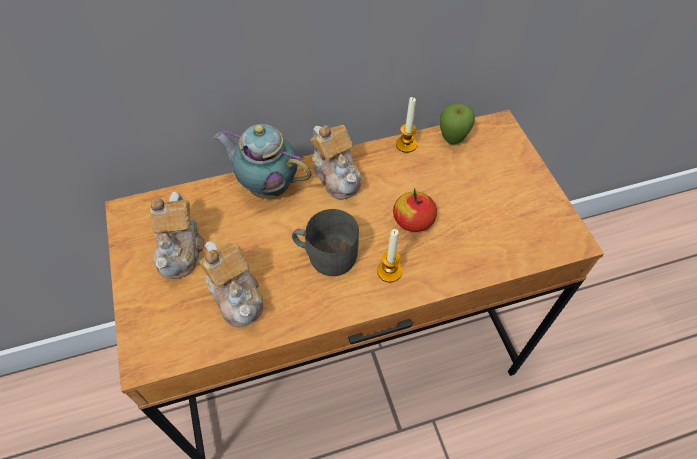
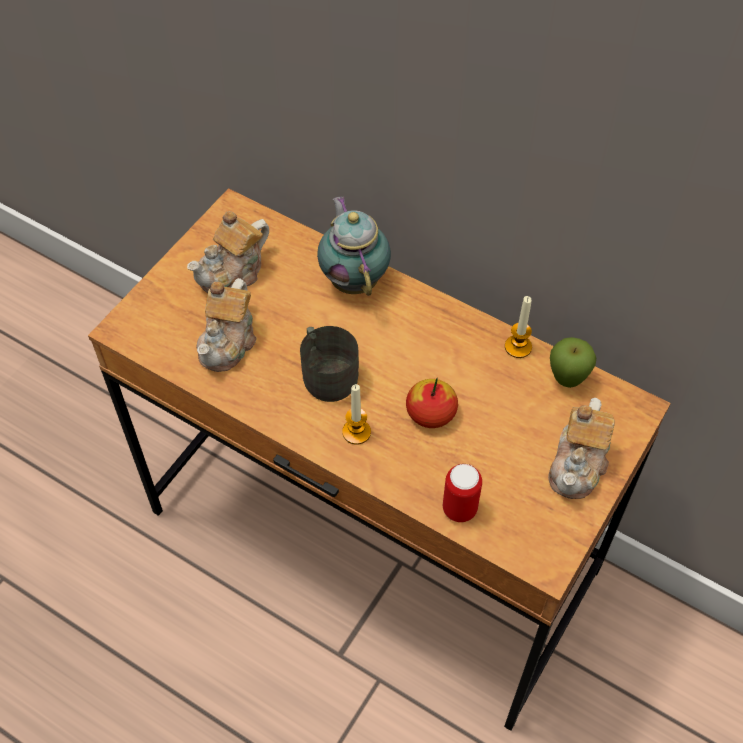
camera: 50 degrees right, 0 degrees up
(337, 175) = (421, 320): teapot -> teapot (578, 464)
(498, 257) = (459, 509): none -> can

